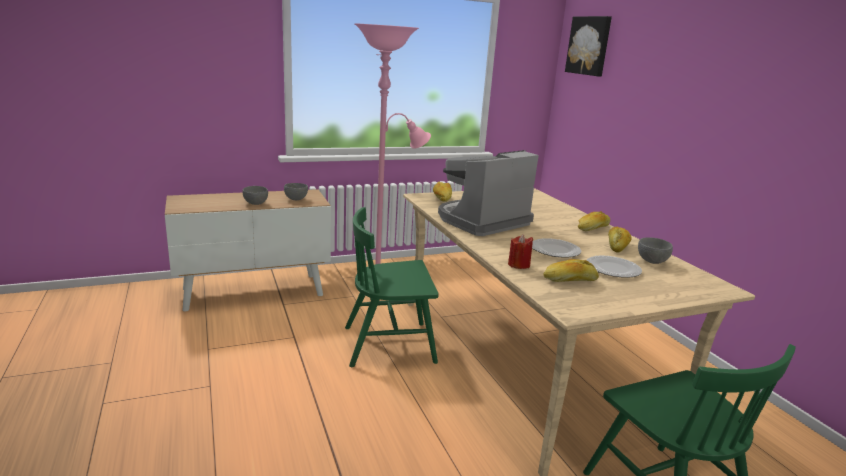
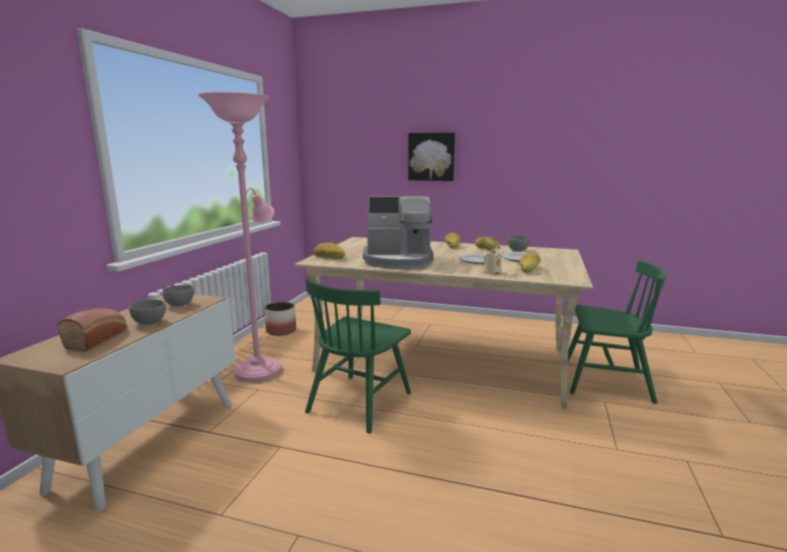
camera: 50 degrees left, 5 degrees down
(218, 202) = (98, 338): none -> bread
(451, 263) = (281, 330): none -> planter
(482, 221) = (399, 260): coffee machine -> coffee machine turned 90 degrees counterclockwise
(518, 265) = (492, 272): red candle -> beige candle
(589, 46) = (335, 120): picture -> picture (431, 156)

